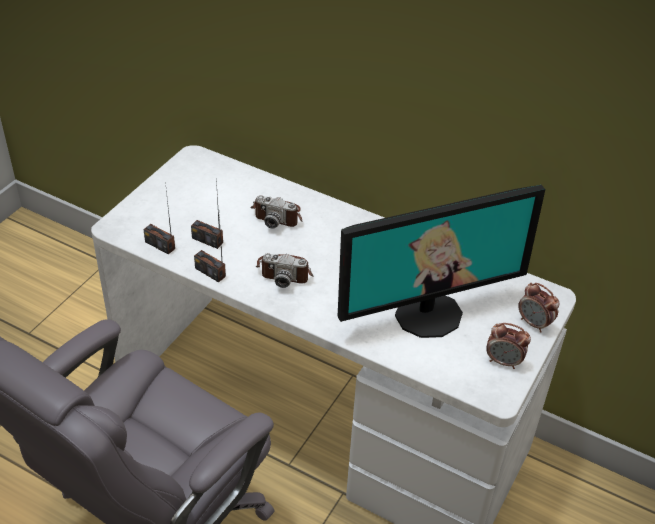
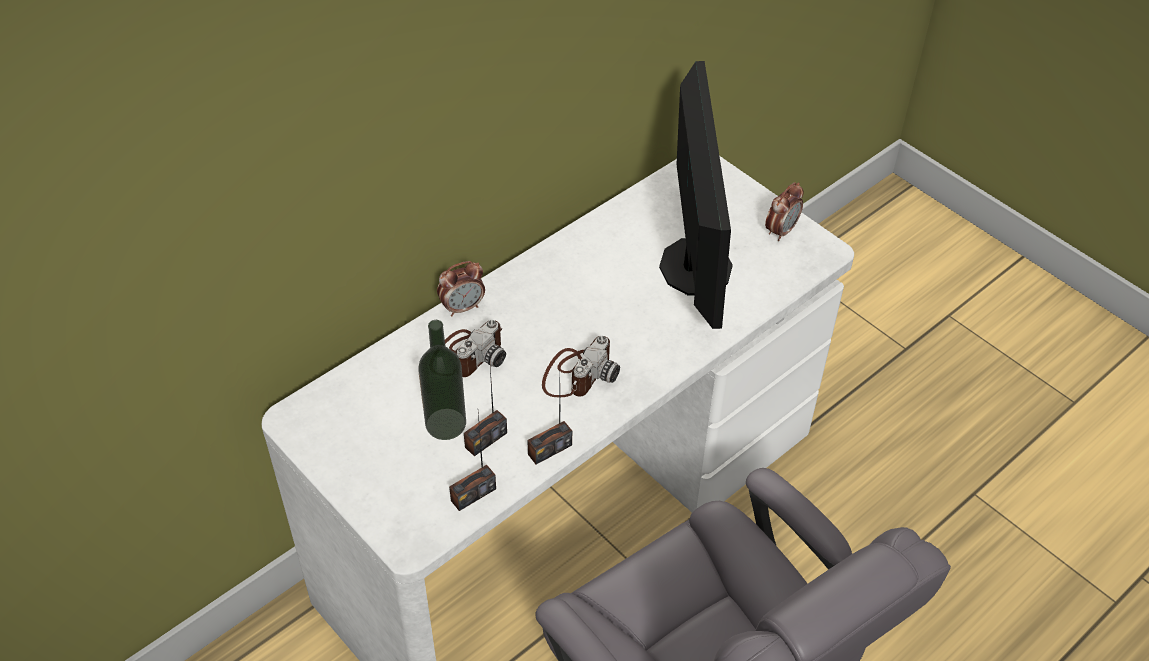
camera: 70 degrees left, 5 degrees up
(214, 219) = (445, 424): none -> bottle
(534, 323) = (735, 190): alarm clock -> alarm clock (462, 307)

